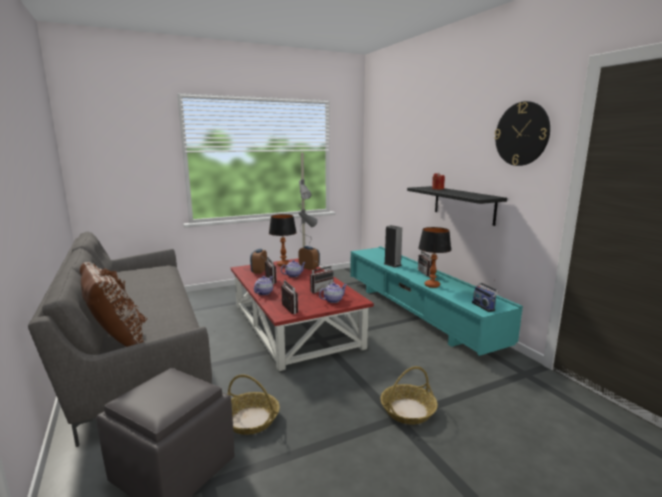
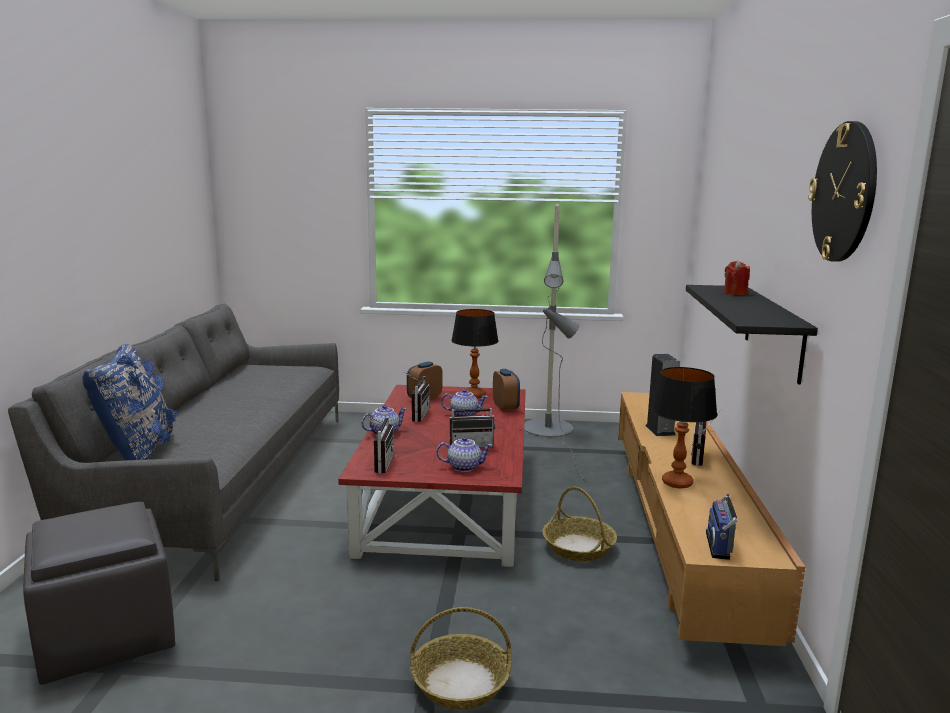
camera: 30 degrees right, 0 degrees up
(119, 339) = (140, 452): brown pillow -> blue pillow
(251, 419) = (245, 610): basket -> basket (579, 547)
(417, 311) = (682, 531): turquoise tv stand -> brown tv stand

